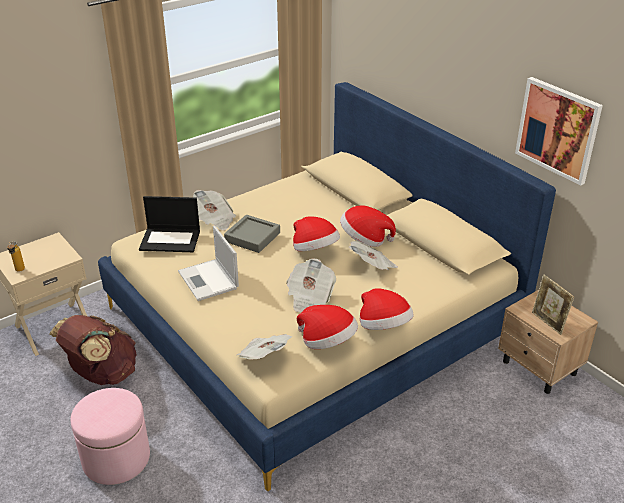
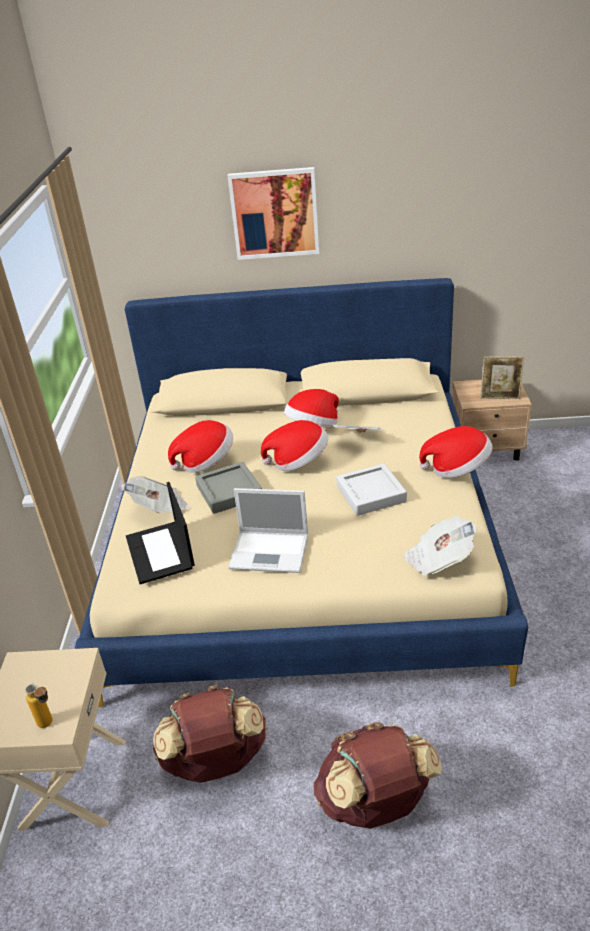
camera: 50 degrees left, 0 degrees up
(116, 458) = (375, 804): pink ottoman -> brown backpack
(171, 240) = (161, 552): laptop -> laptop turned 120 degrees clockwise
(309, 297) = (371, 494): newspaper -> grey tray
(327, 342) = (452, 510): hat -> hat (206, 462)
(558, 129) = (436, 222): picture -> picture (274, 213)

